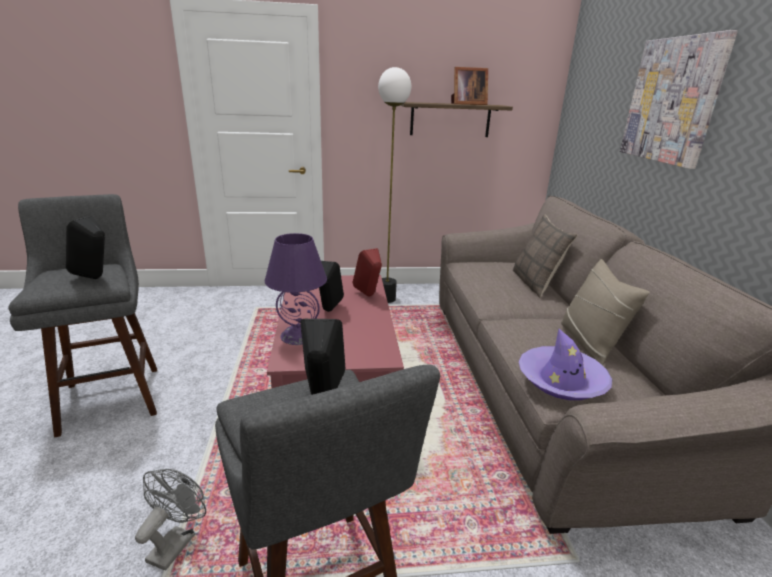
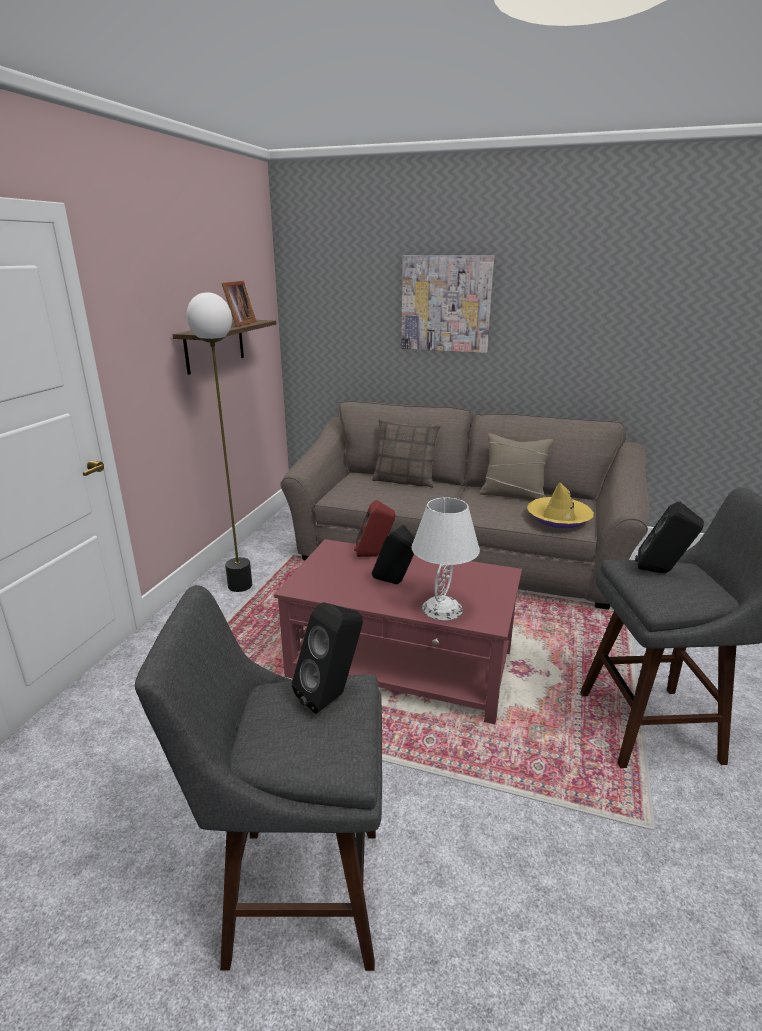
camera: 65 degrees left, 0 degrees up
(176, 542) = (594, 813): grey fan -> none
(298, 335) = (442, 609): purple table lamp -> white table lamp
(561, 380) = (558, 518): purple hat -> yellow hat

